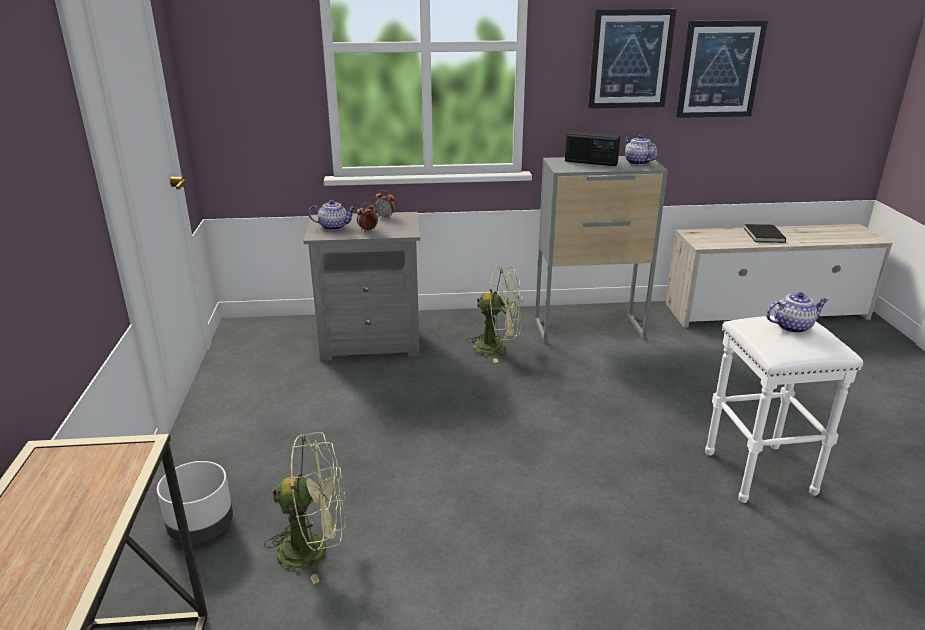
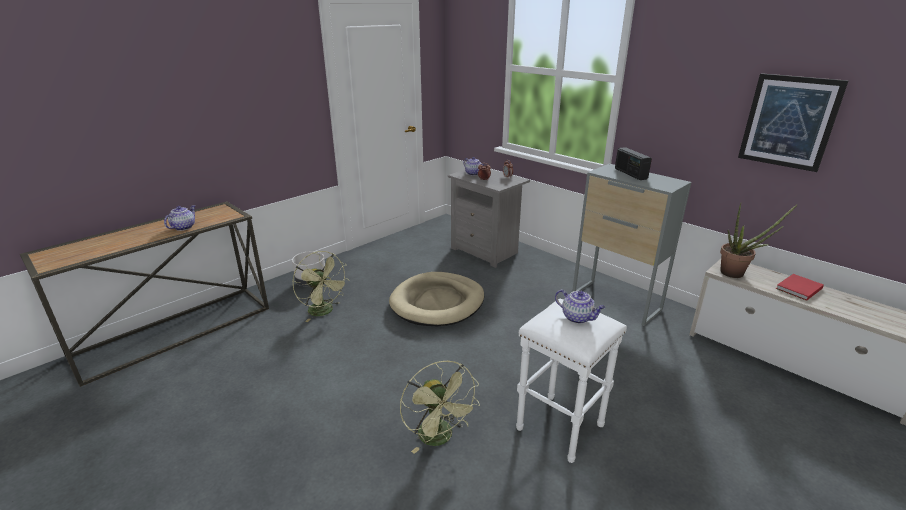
camera: 50 degrees right, 0 degrees up
(437, 435) = (437, 302): none -> beige dog bed
(497, 348) = (541, 284): green fan -> green fan (440, 438)
(630, 59) = (702, 100): picture -> none
(637, 162) = (664, 182): teapot -> teapot (184, 227)
(714, 241) = (737, 273): none -> potted plant
(763, 236) = (797, 288): black book -> red book

